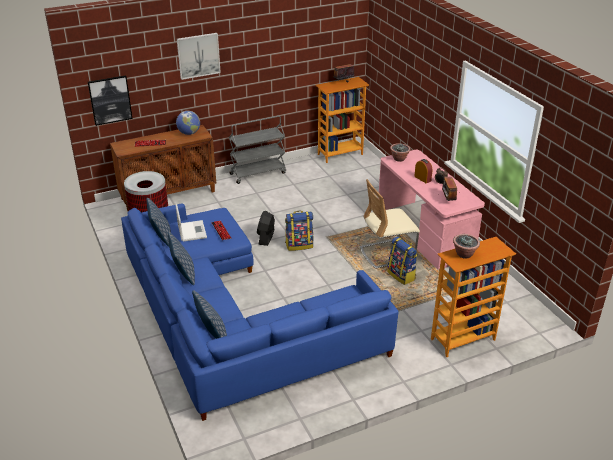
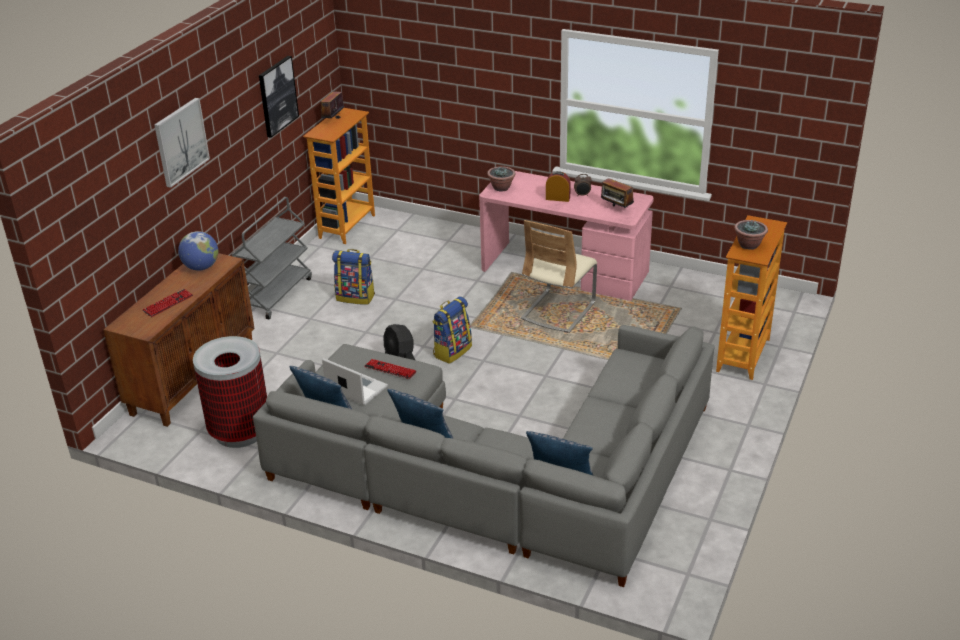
camera: 40 degrees left, 0 degrees up
(110, 100) = (92, 257): picture -> picture (277, 96)
(231, 319) = (496, 471): blue sofa -> grey sofa
(402, 275) = (604, 325): backpack -> backpack (356, 297)

